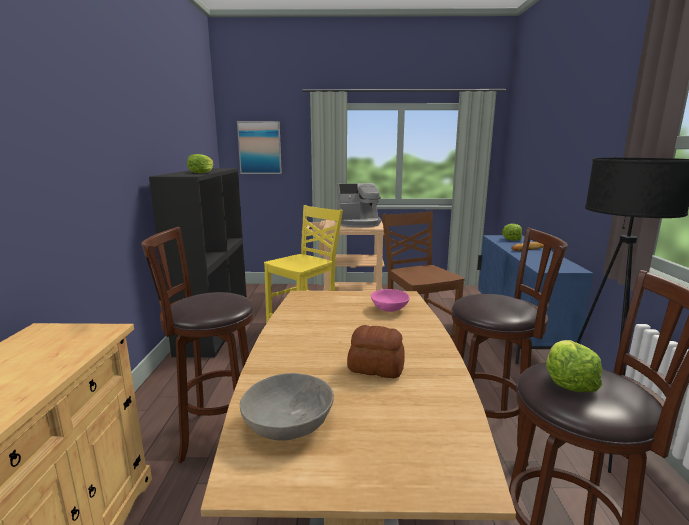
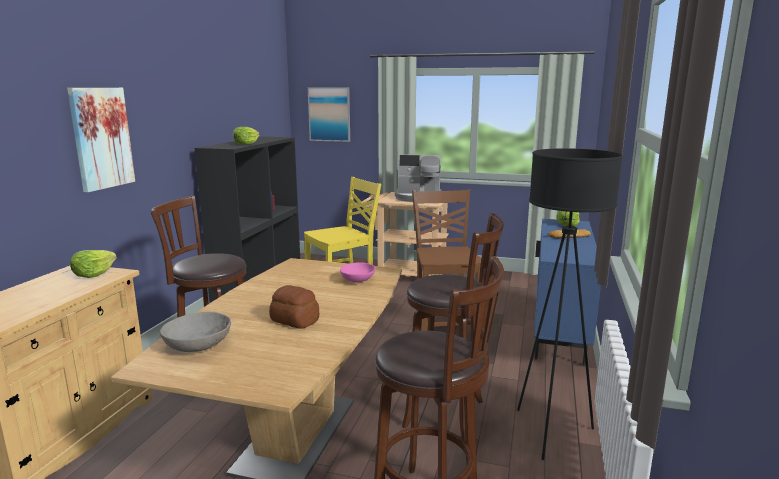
camera: 15 degrees right, 0 degrees up
(53, 159) = (101, 138): none -> picture
(568, 381) = (415, 342): lettuce -> lettuce (94, 274)

